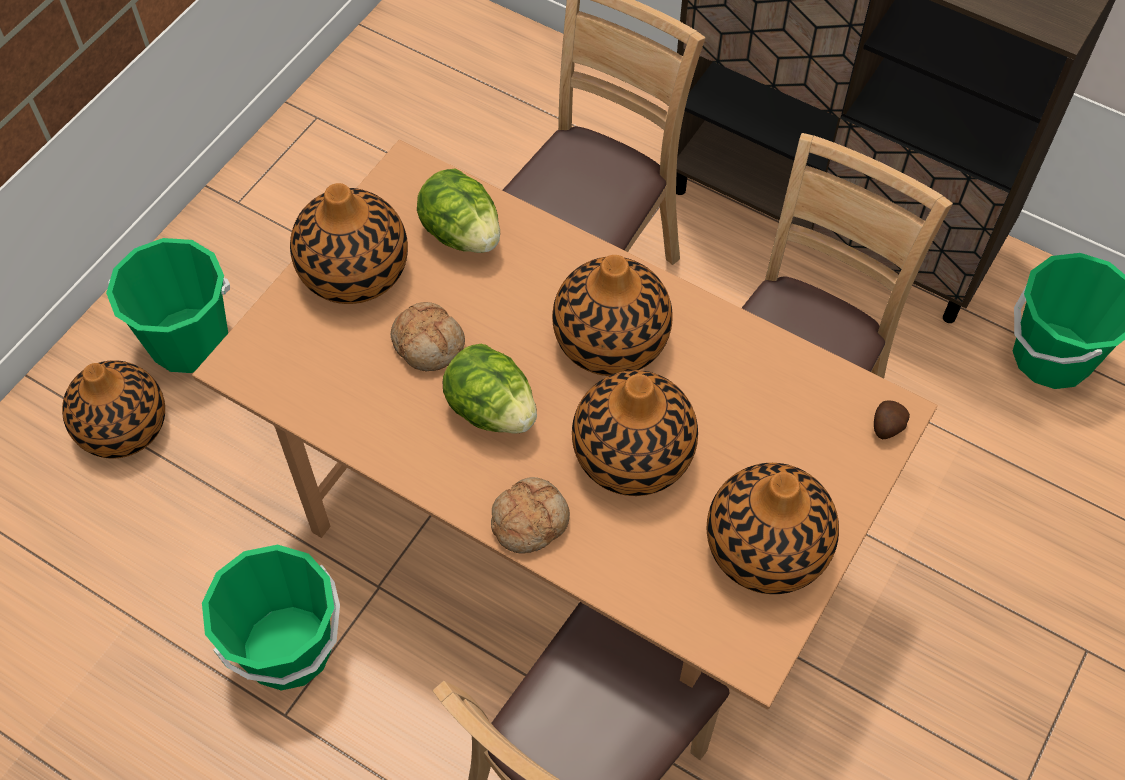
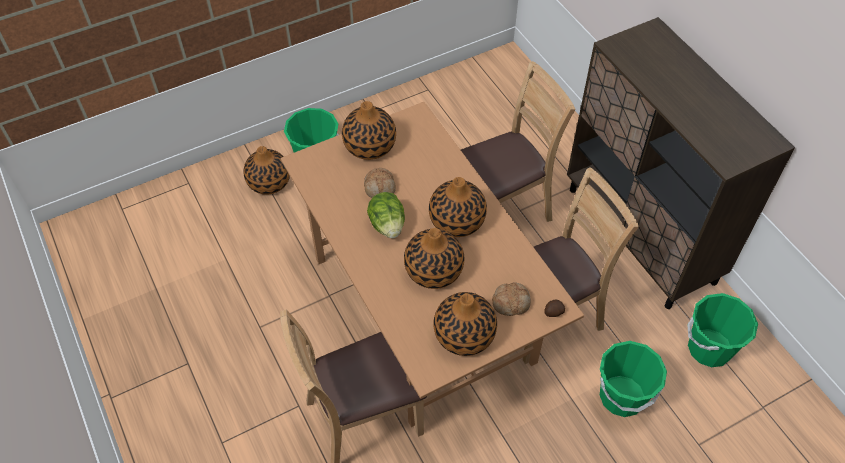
camera: 30 degrees right, 5 degrees down
(288, 648) = (277, 301): green bucket -> green bucket (622, 396)
(461, 233) = (423, 150): lettuce -> none
(529, 519) = (373, 275): bread -> bread (511, 302)

